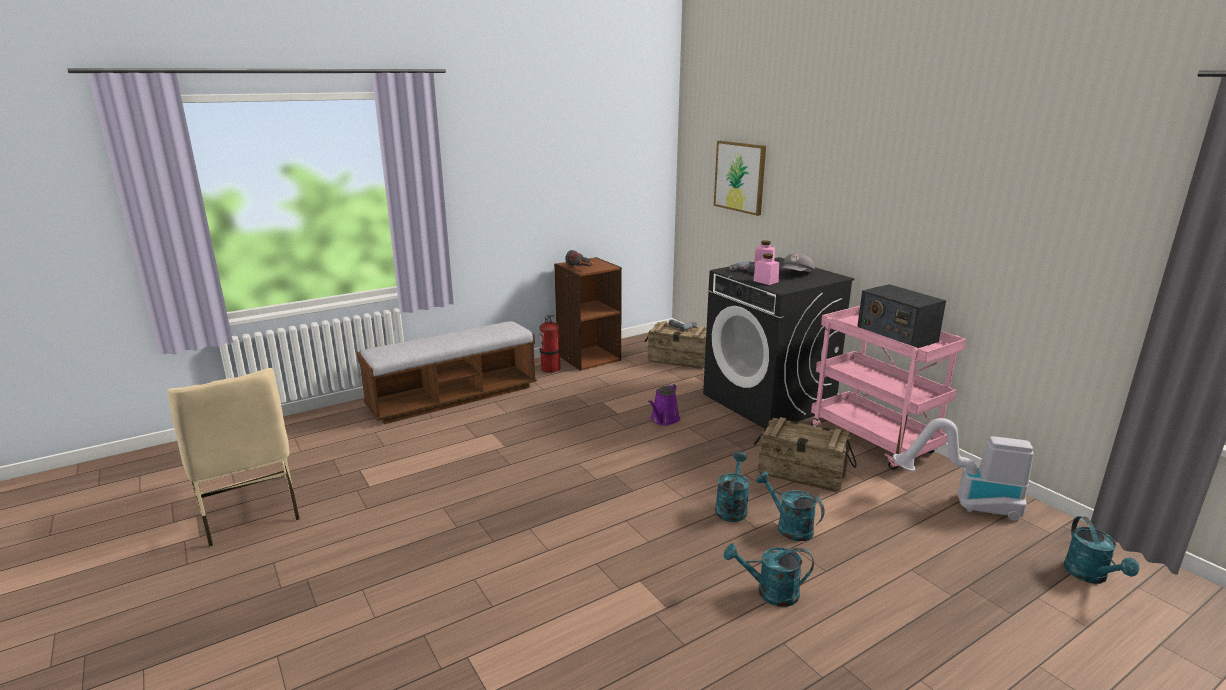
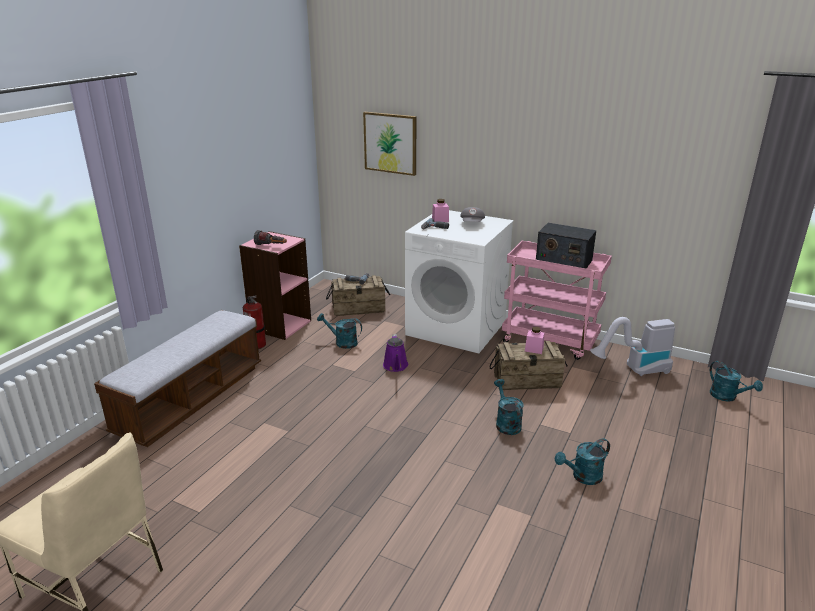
camera: 30 degrees left, 5 degrees up
(588, 357) = (280, 325): brown bookcase -> pink bookcase
(765, 281) = (459, 235): pink jar -> pink jar (534, 349)
(769, 401) = (457, 328): black washing machine -> white washing machine
(789, 527) = (553, 424): turquoise watering can -> turquoise watering can (342, 342)

